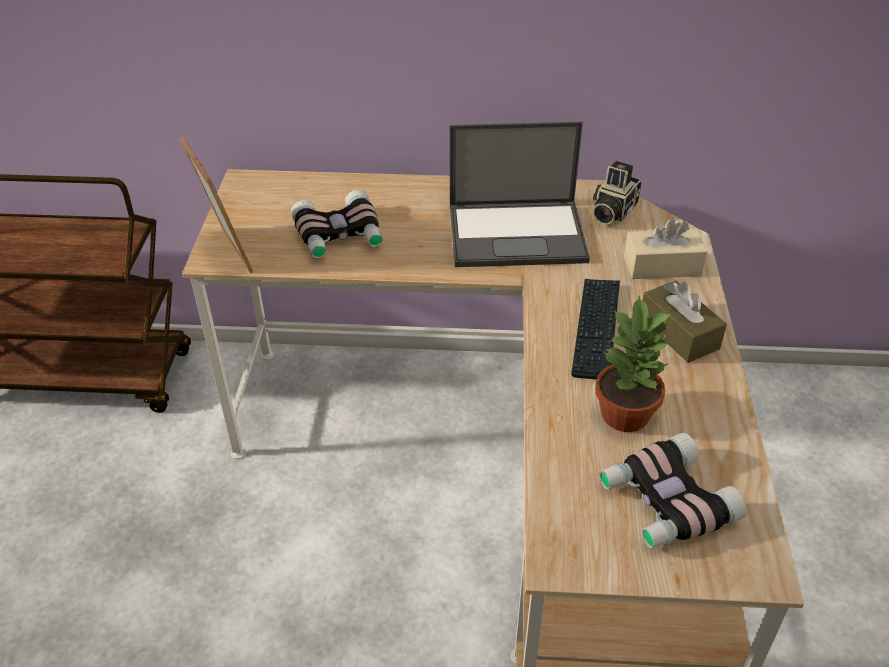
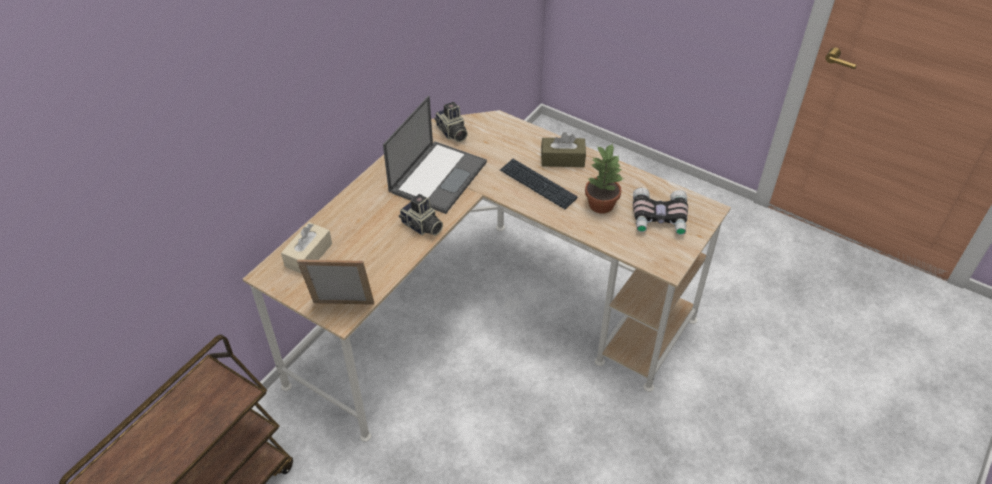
camera: 60 degrees left, 5 degrees up
(339, 236) = (372, 250): binoculars -> none
(413, 257) = (422, 226): none -> camera
(662, 266) = (511, 138): beige tissue box -> beige tissue box (308, 255)

